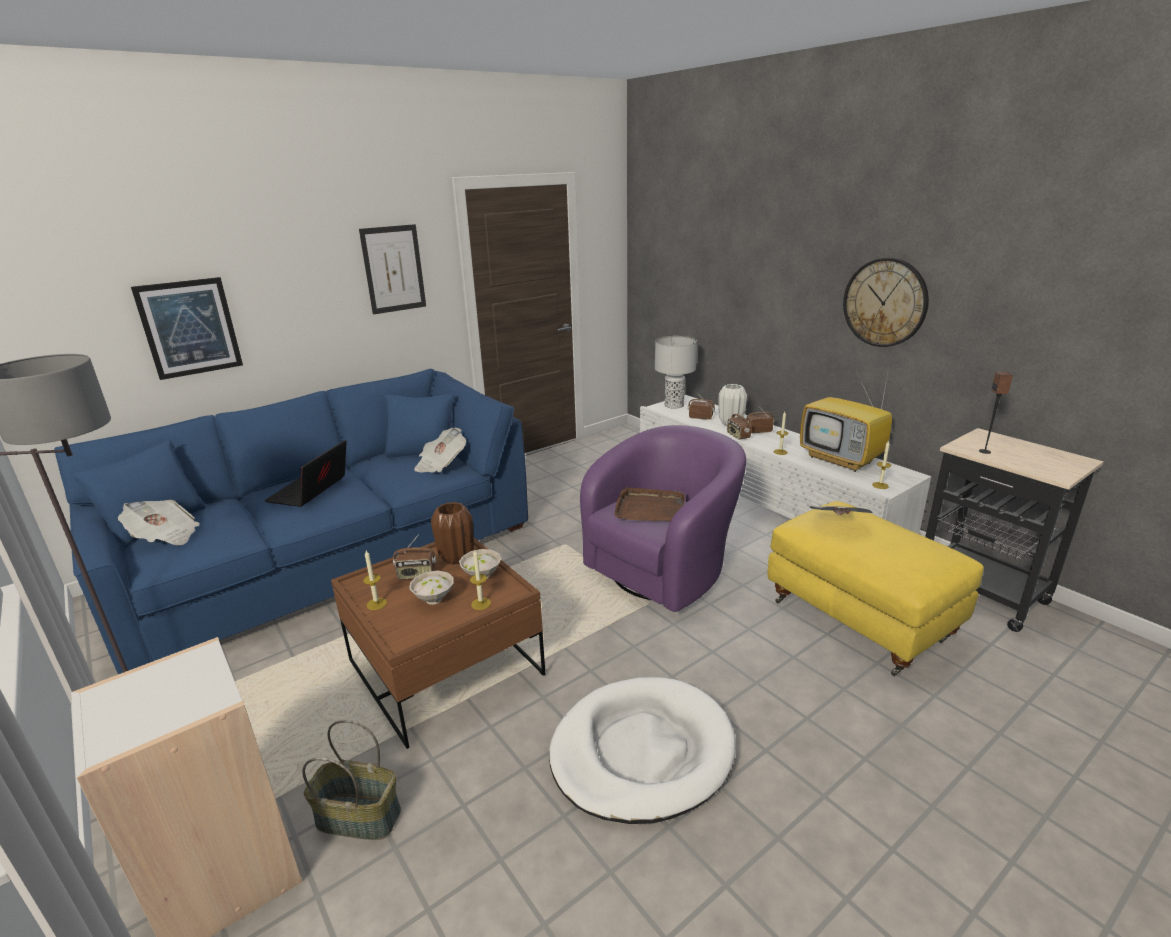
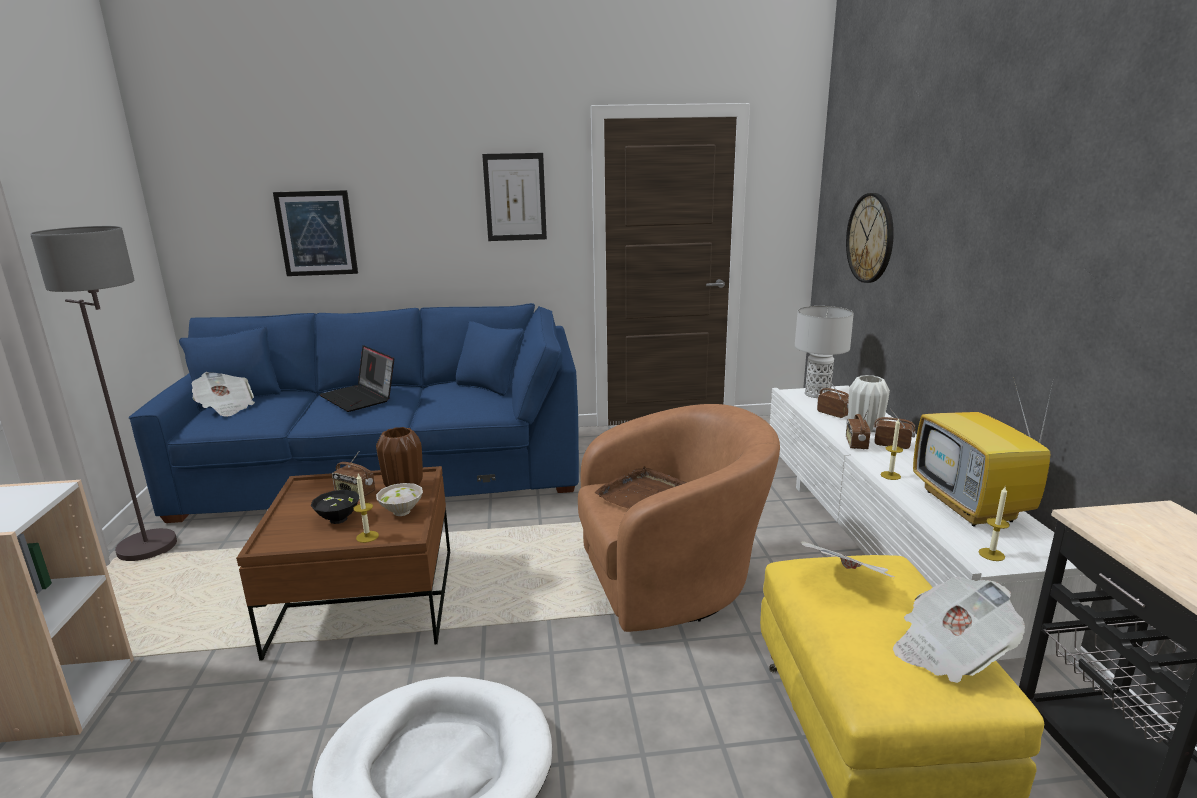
camera: 30 degrees right, 5 degrees down
(310, 491) = (360, 398): laptop -> laptop turned 90 degrees counterclockwise
(360, 816) = (168, 701): basket -> none
(376, 604) = (294, 508): candle -> none
(434, 600) = (338, 520): white bowl -> black bowl
(441, 464) = (487, 399): newspaper -> newspaper (949, 651)
(664, 570) = (672, 583): purple armchair -> brown armchair
(885, 302) = (1067, 279): wall clock -> wall clock (870, 238)
(985, 451) = (1128, 535): speaker -> none

